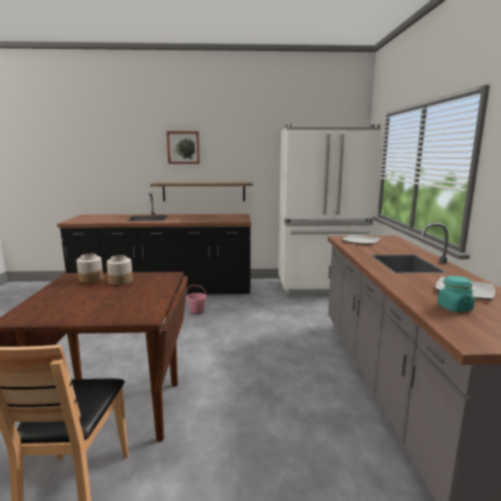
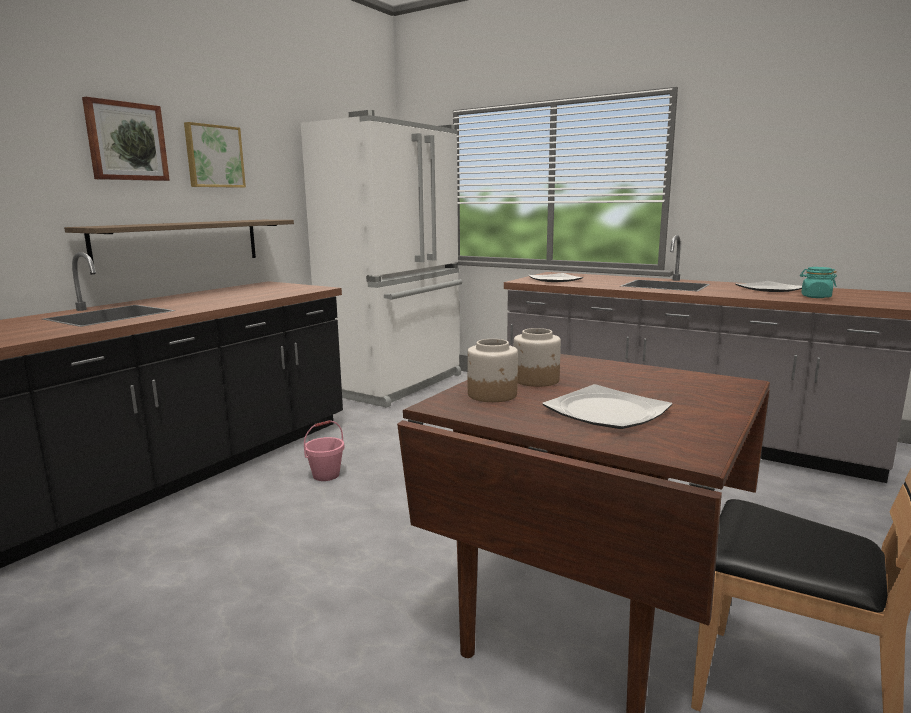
camera: 55 degrees left, 0 degrees up
(73, 299) = (607, 412): none -> plate
(226, 151) = (214, 156): none -> picture

